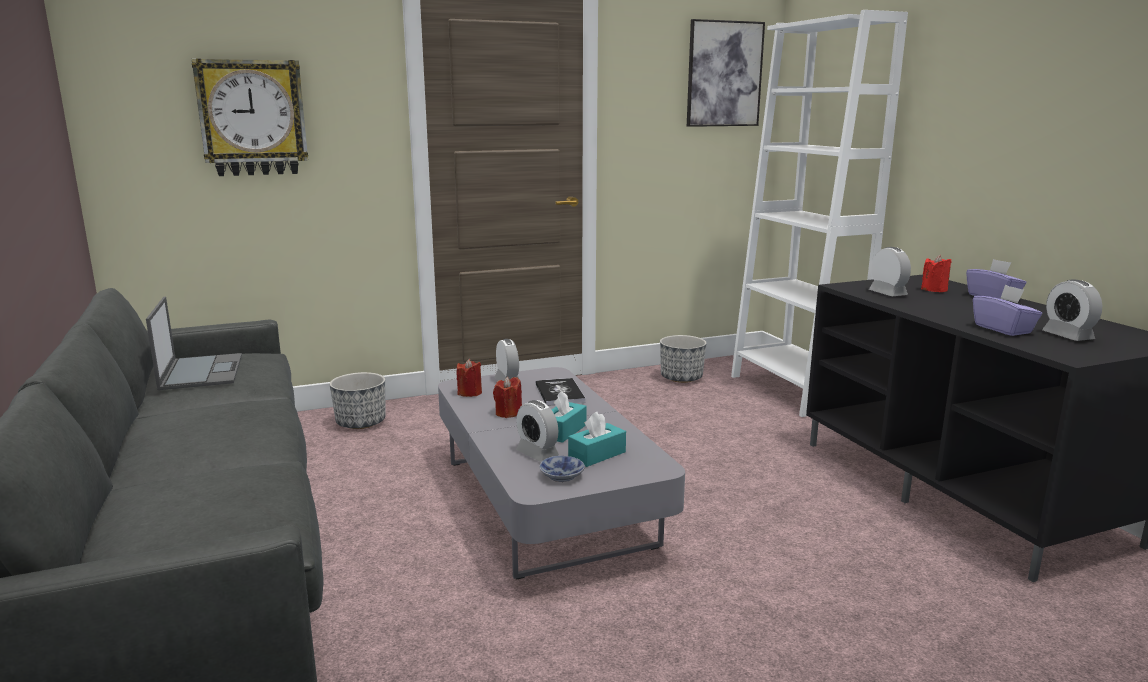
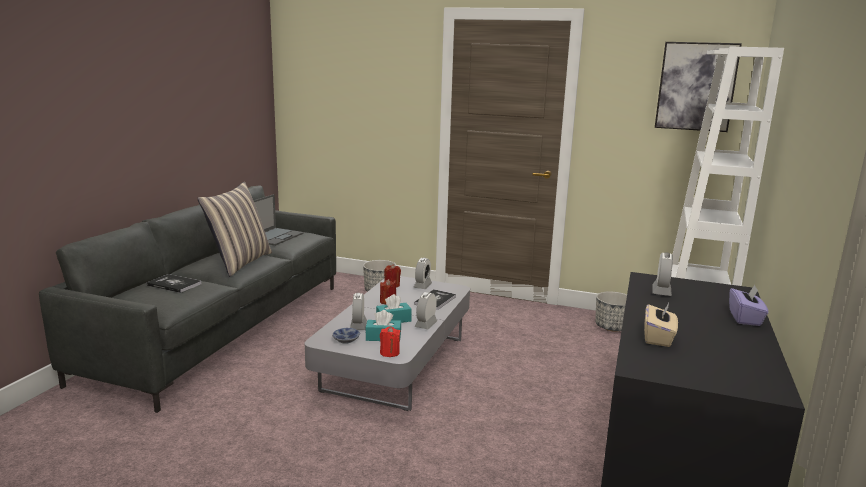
camera: 40 degrees right, 0 degrees up
(193, 491) = (174, 284): none -> book
(226, 423) = (240, 262): none -> pillow
(252, 118) = (354, 101): wall clock -> none
(934, 290) = (713, 299): red candle -> red candle (389, 353)
(1003, 329) = (658, 338): purple tissue box -> beige tissue box
(1067, 336) = (695, 359): alarm clock -> alarm clock (426, 324)

